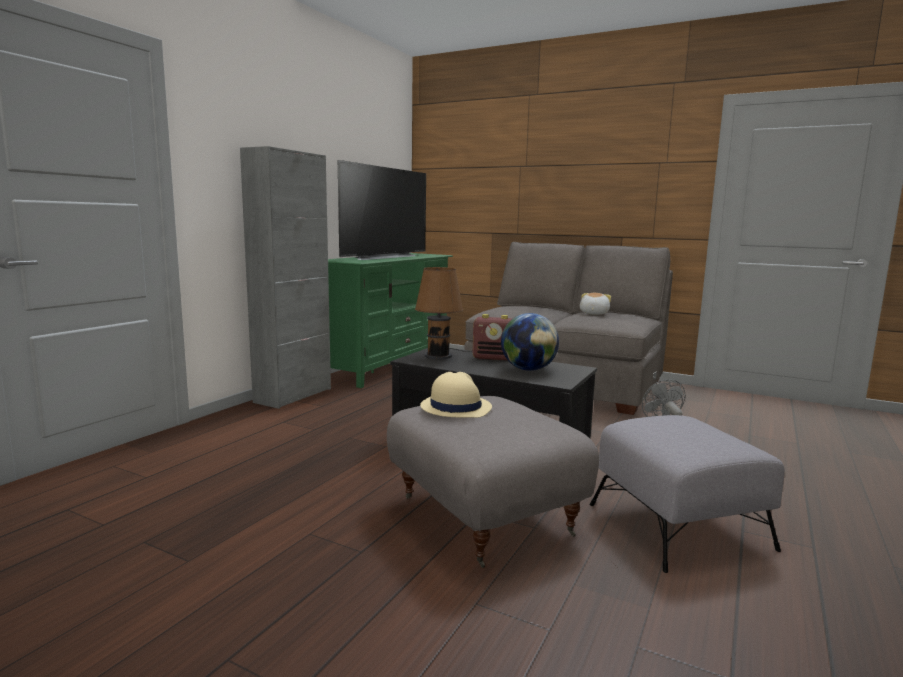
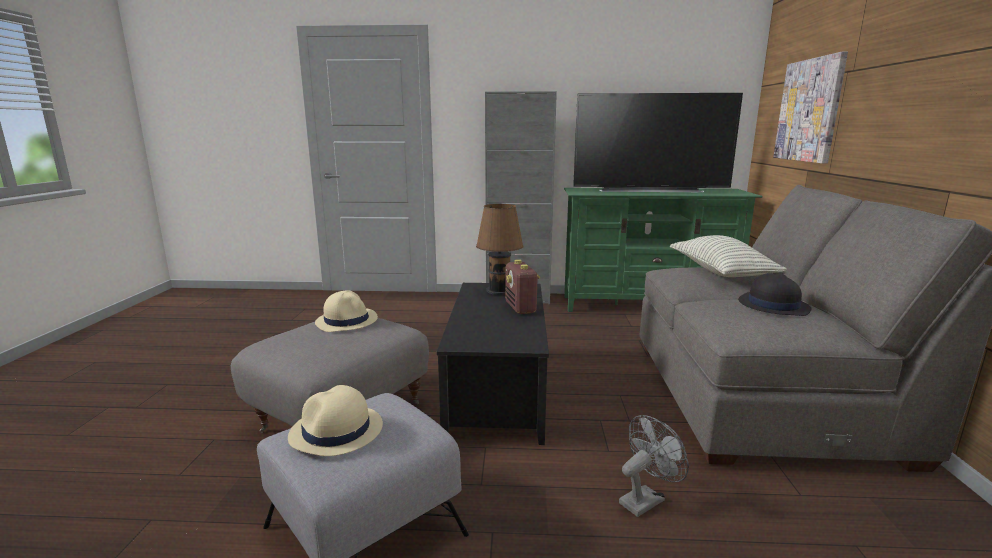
camera: 65 degrees right, 5 degrees up
(486, 190) = (809, 110): none -> picture
(513, 308) = (720, 272): none -> pillow
(528, 369) = (493, 325): globe -> none
(593, 313) = (772, 305): plush toy -> black hat
(690, 437) = (336, 431): none -> beige hat

